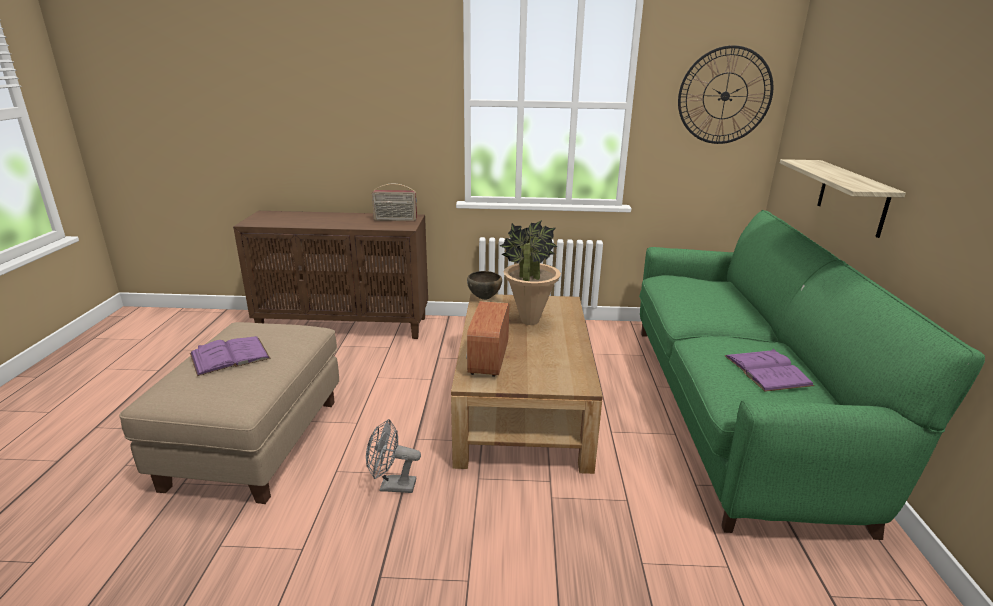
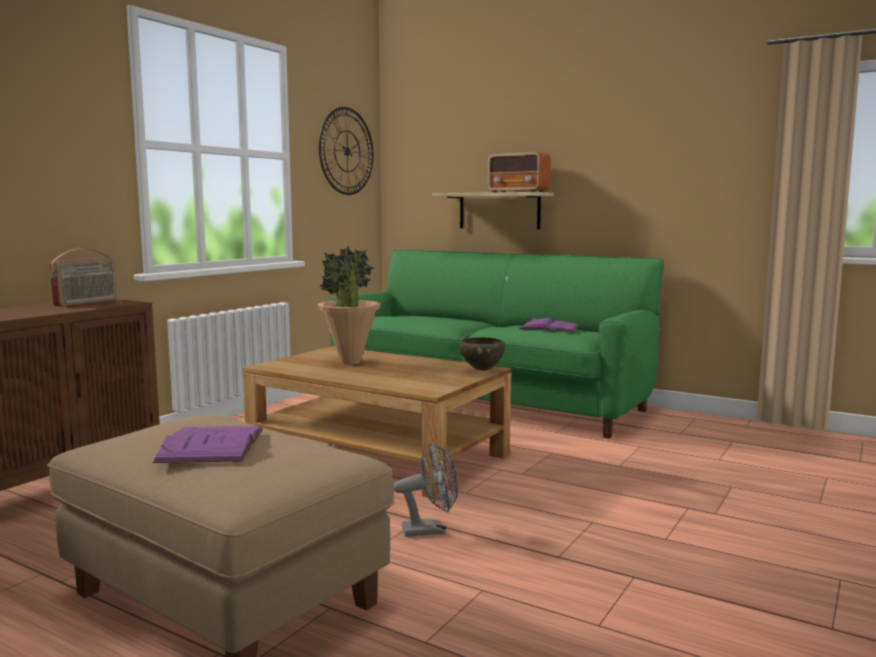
camera: 60 degrees left, 15 degrees down
(392, 486) = (430, 530): grey fan -> grey fan turned 135 degrees counterclockwise
(484, 298) = (267, 365): brown bowl -> brown bowl (482, 370)
(488, 359) = (400, 381): radio -> radio (518, 192)

